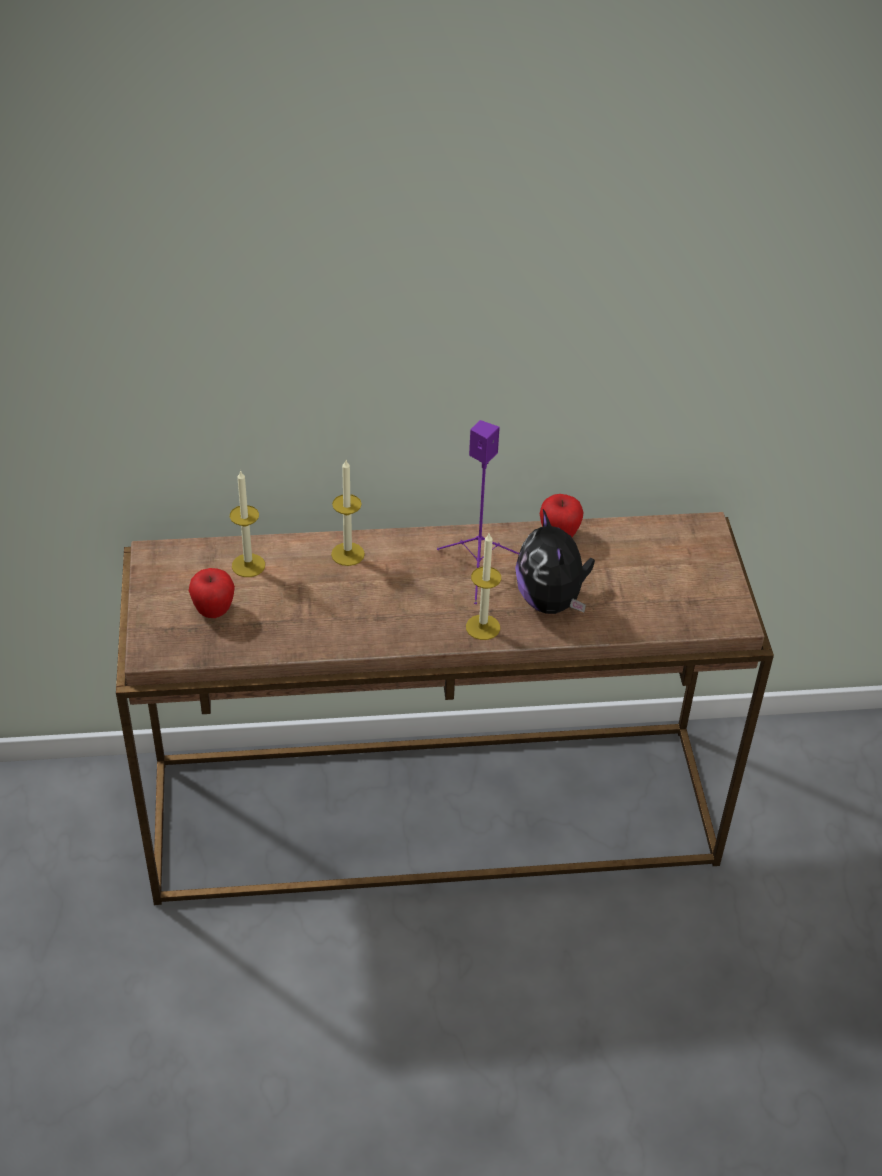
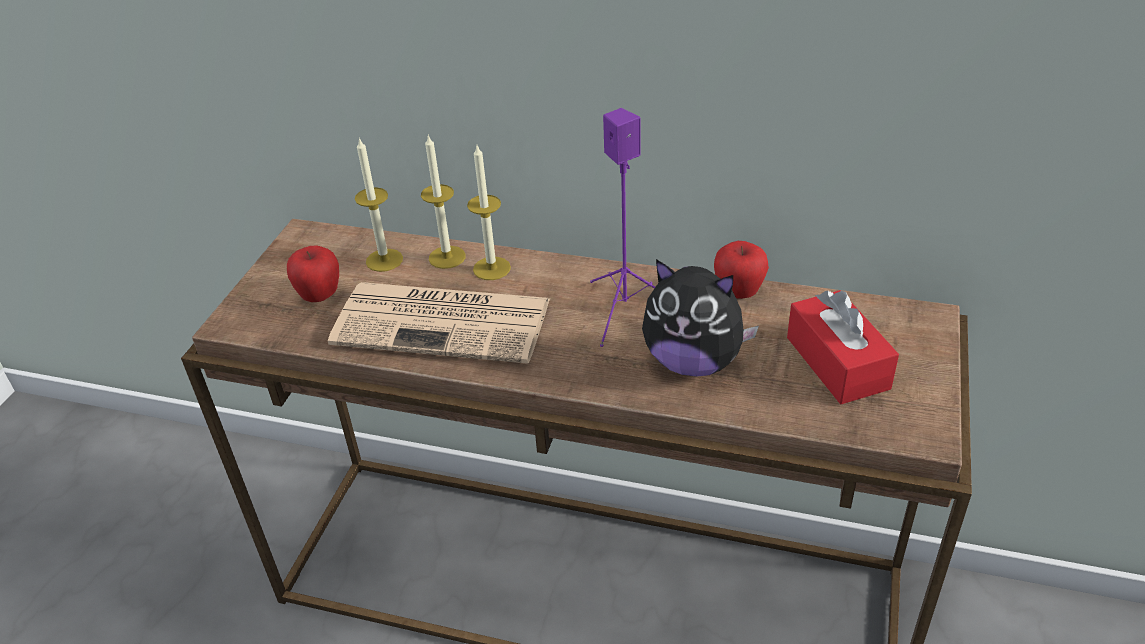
camera: 25 degrees right, 5 degrees down
(339, 611) = (445, 322): none -> newspaper
(483, 627) = (595, 373): candle -> candle (447, 257)
(551, 601) = (693, 362): plush toy -> plush toy turned 75 degrees counterclockwise
(655, 578) = (837, 363): none -> red tissue box

